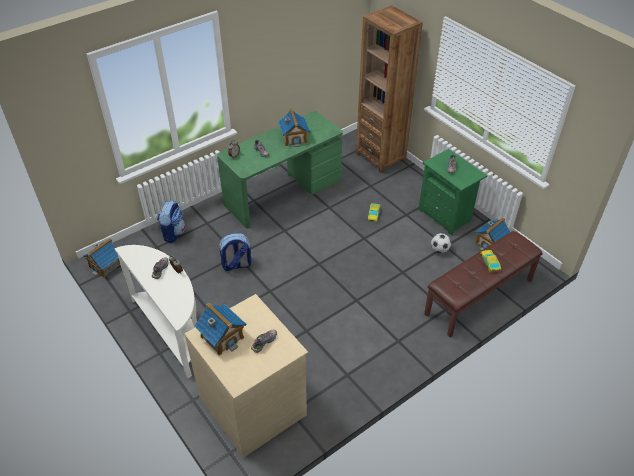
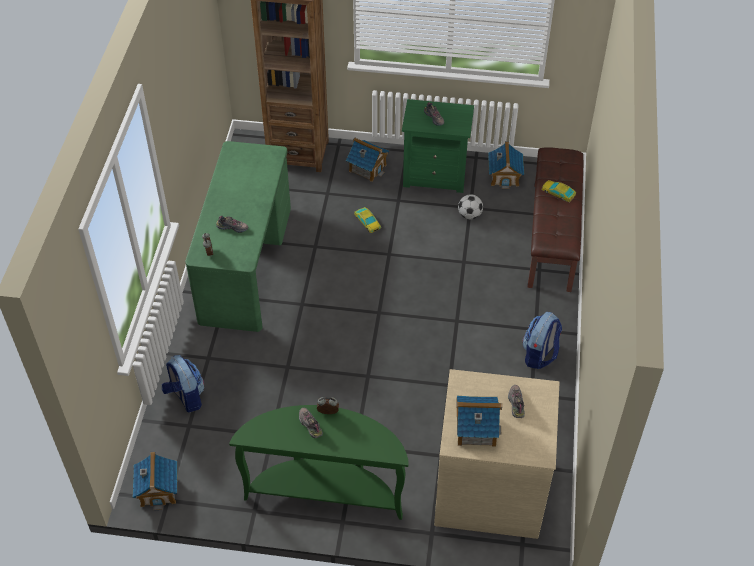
camera: 45 degrees left, 5 degrees up
(173, 330) = (326, 490): white console table -> green console table
(236, 265) = (301, 377): backpack -> backpack (539, 355)
(294, 137) = (245, 188): toy house -> toy house (367, 168)

